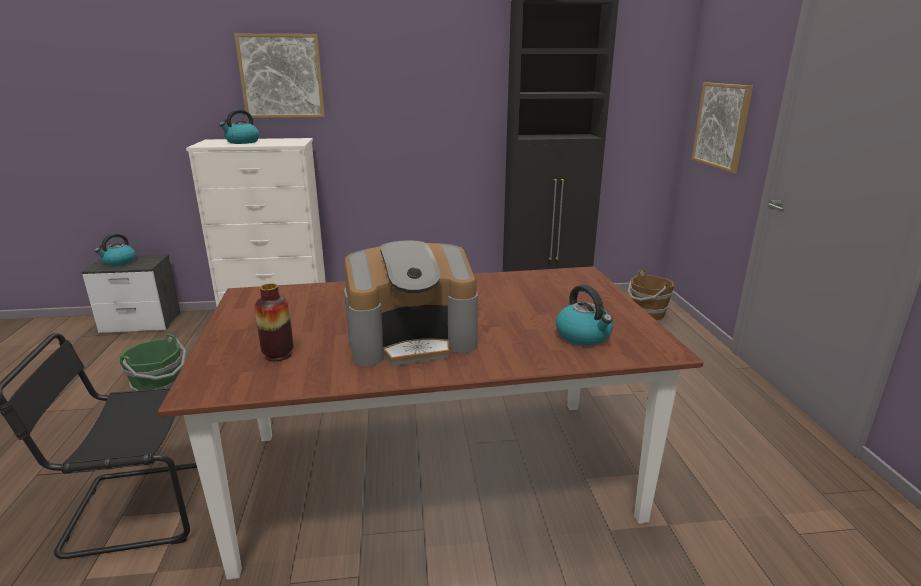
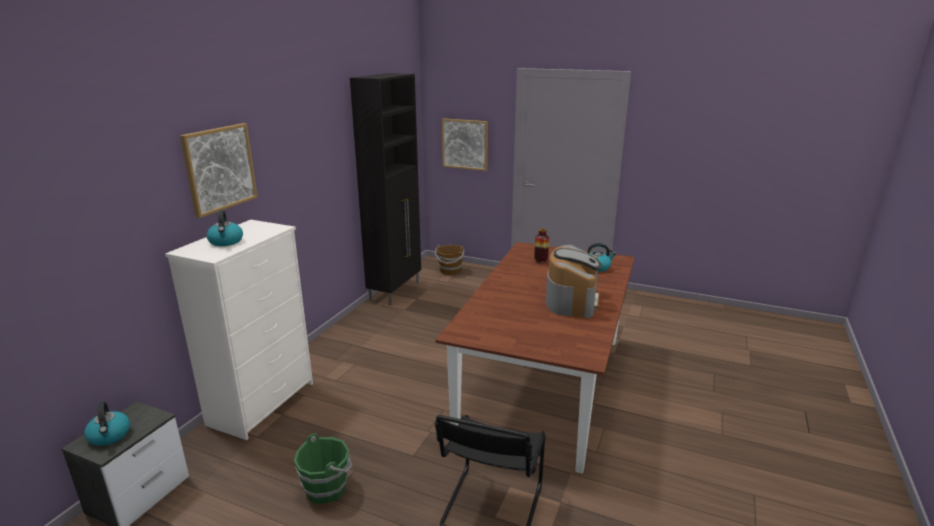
camera: 60 degrees left, 0 degrees up
(278, 355) = (563, 334): vase -> vase (540, 261)

